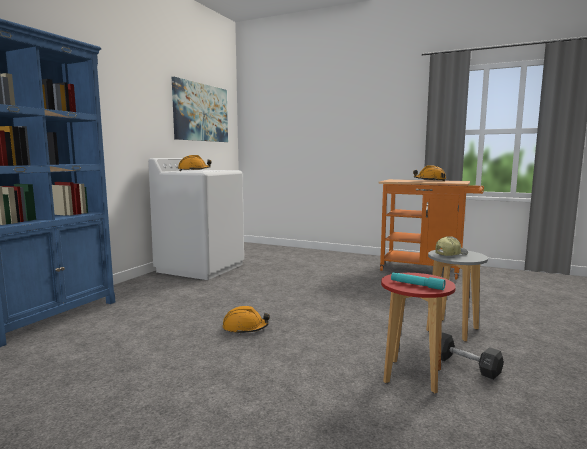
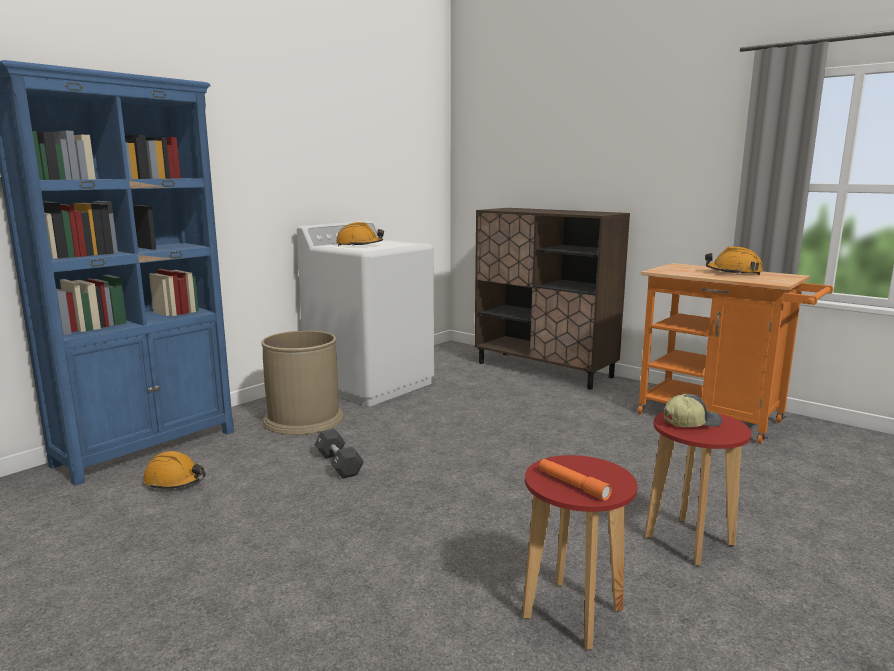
camera: 15 degrees right, 5 degrees up
(164, 290) = (303, 419): none -> brown trash can
(201, 112) = (386, 150): picture -> none
(245, 328) = (378, 495): orange hard hat -> orange hard hat (175, 481)
(310, 253) = (544, 370): none -> brown cabinet
(417, 285) = (572, 485): turquoise flashlight -> orange flashlight
(452, 330) = (688, 541): grey stool -> red stool
(465, 365) = (668, 609): black dumbbell -> black dumbbell (338, 464)

